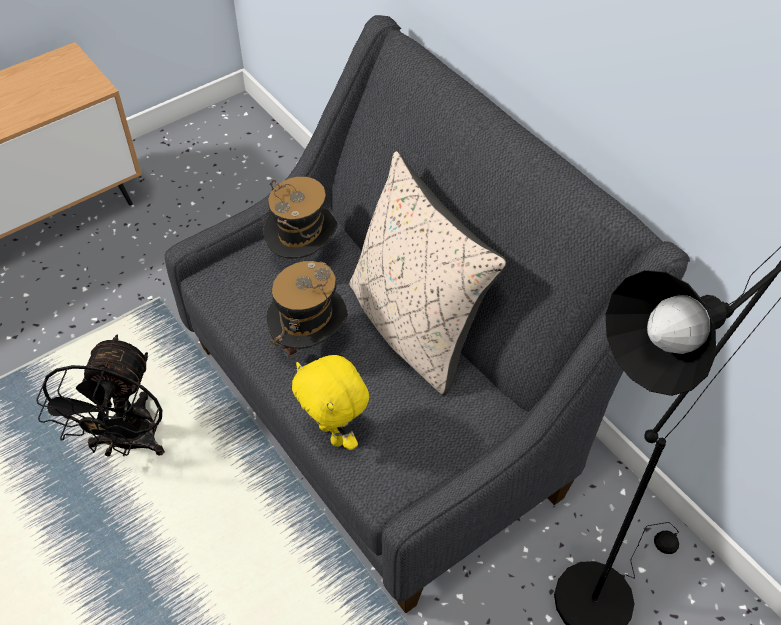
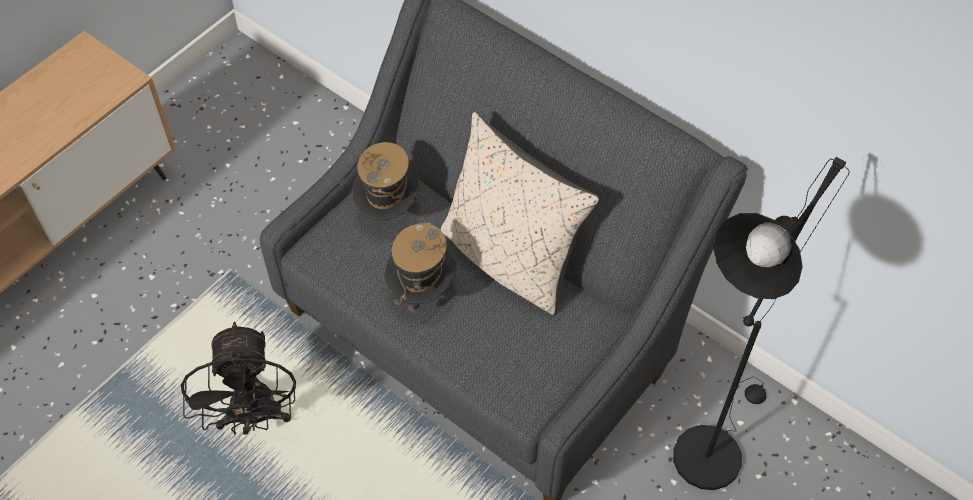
camera: 15 degrees left, 5 degrees up
(335, 434) = (471, 370): yellow plush toy -> none

